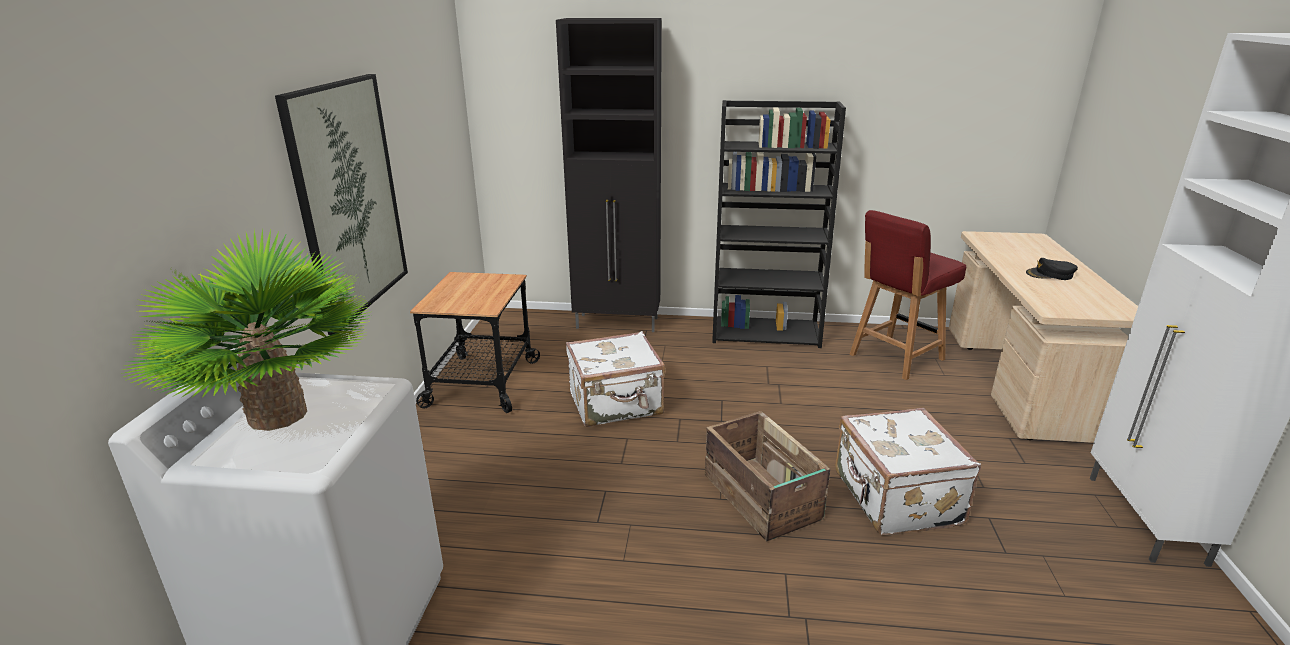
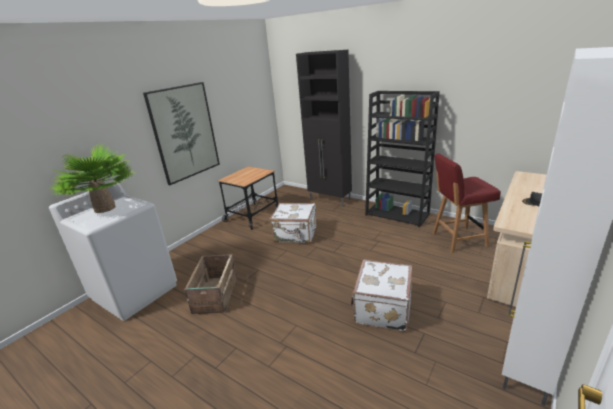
camera: 30 degrees right, 0 degrees up
(761, 498) = (318, 290): crate -> crate (215, 295)

